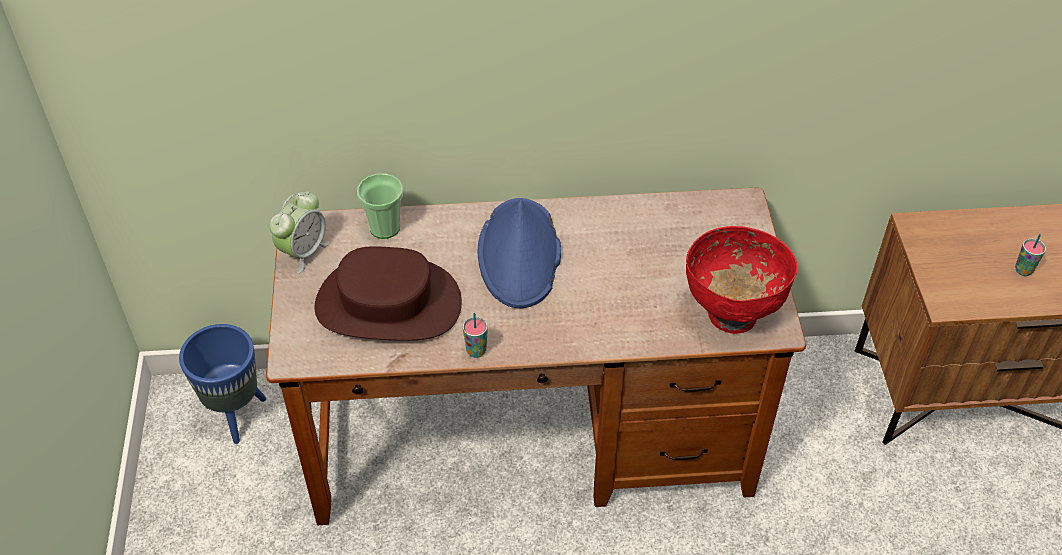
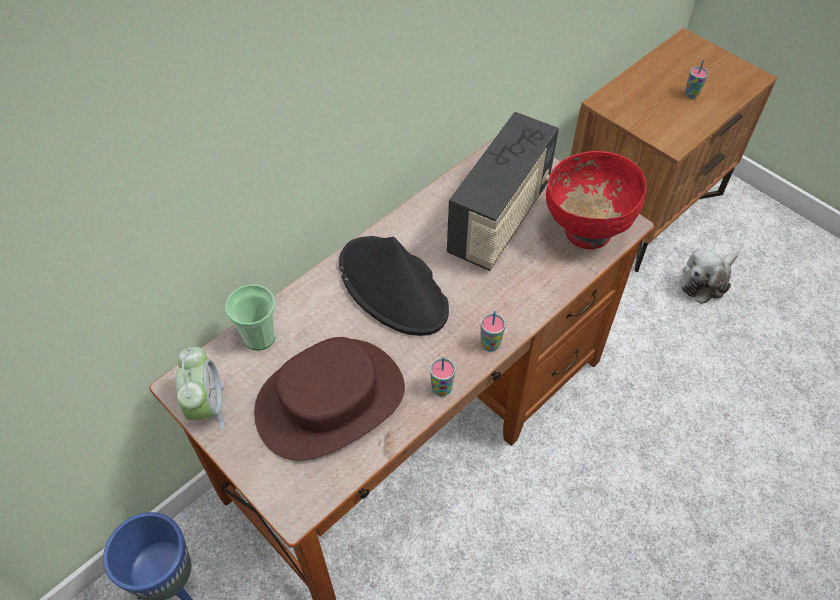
camera: 40 degrees left, 5 degrees up
(519, 255) = (393, 287): blue hat -> black hat
(549, 345) = (490, 344): none -> cup
(665, 257) = (500, 220): none -> radio
(955, 502) = (706, 281): none -> plush toy

